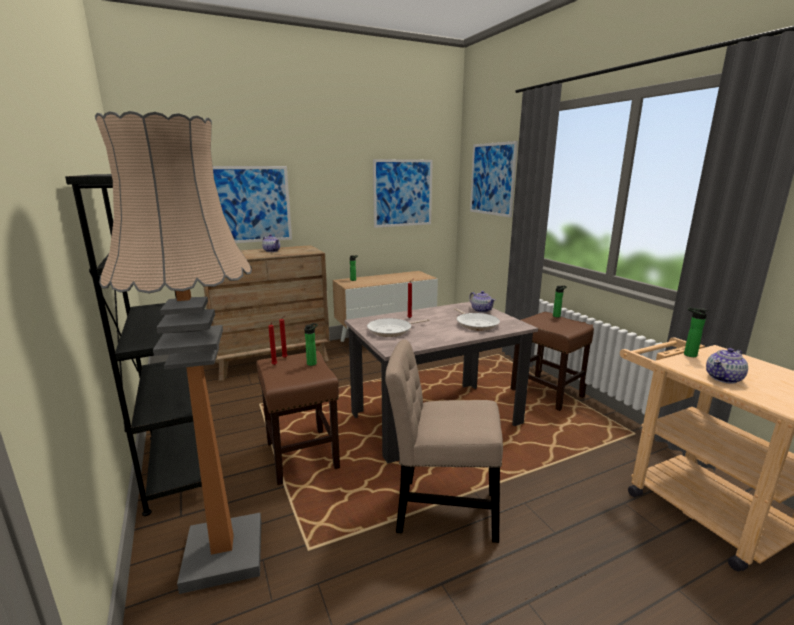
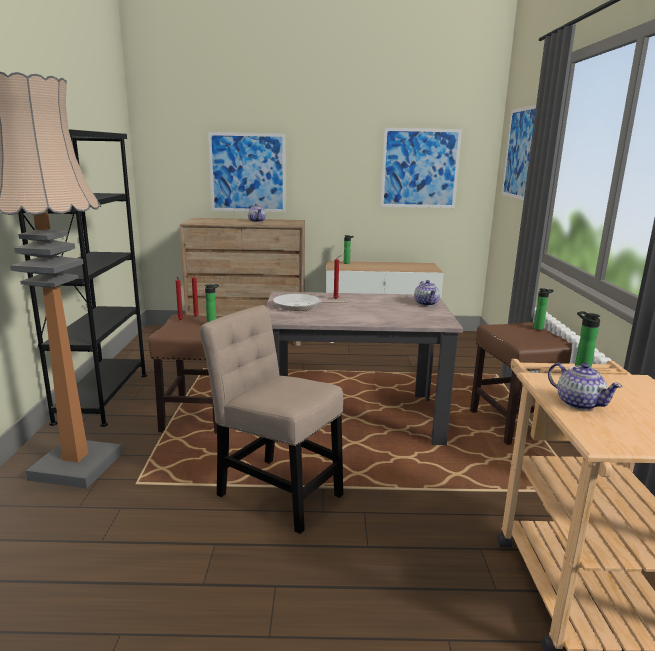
camera: 25 degrees right, 0 degrees up
(476, 324) = (397, 314): frying pan -> none
(724, 378) = (578, 403): teapot -> teapot turned 120 degrees counterclockwise

